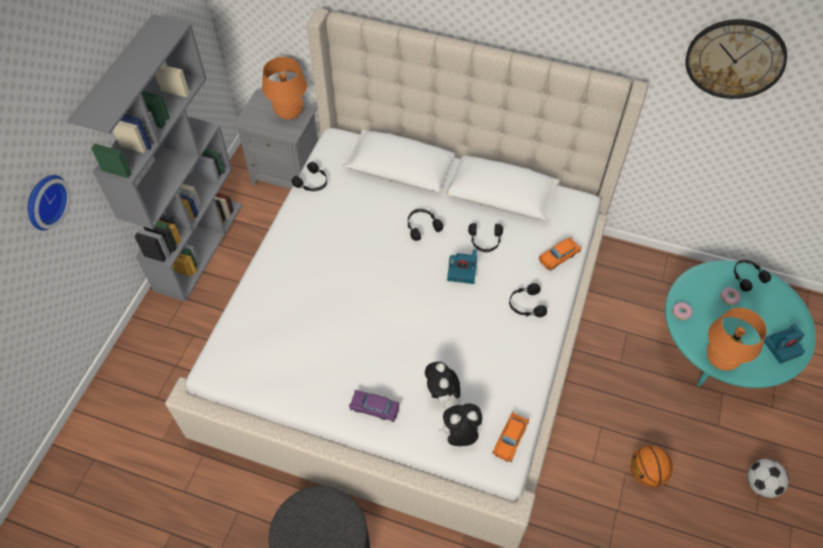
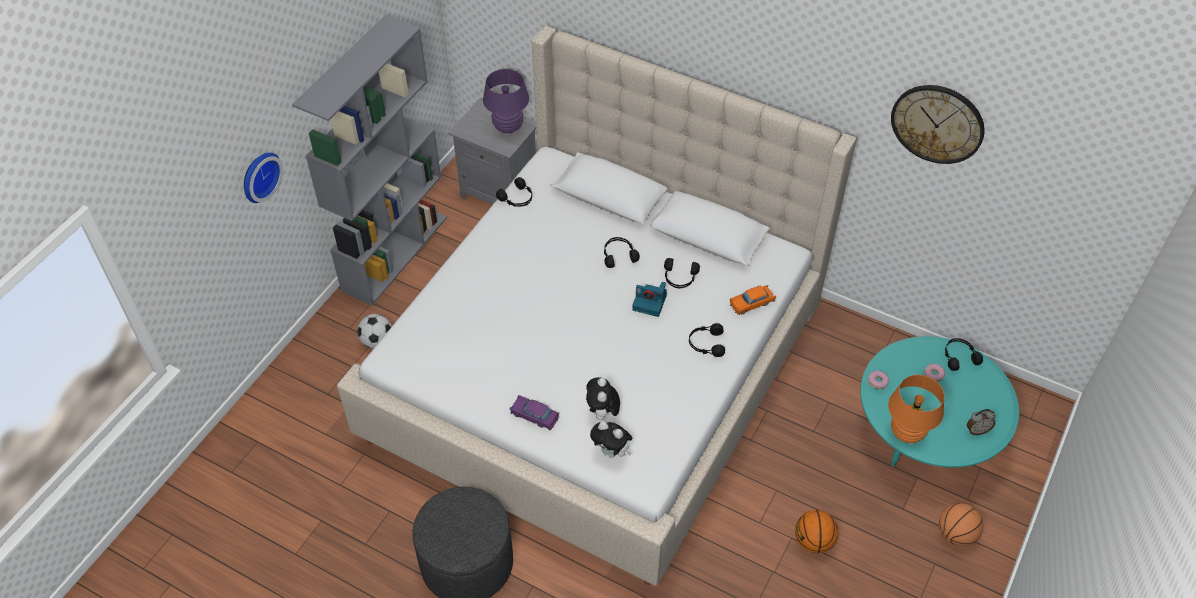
camera: 10 degrees right, 5 degrees down
(289, 113) = (508, 127): orange table lamp -> purple table lamp
(460, 435) = (612, 452): plush toy -> plush toy turned 150 degrees counterclockwise
(510, 439) = (660, 463): orange toy car -> none
(760, 484) = (933, 571): football -> football (377, 341)
(771, 443) = (956, 534): none -> basketball
(782, 346) = (977, 430): camera -> alarm clock

